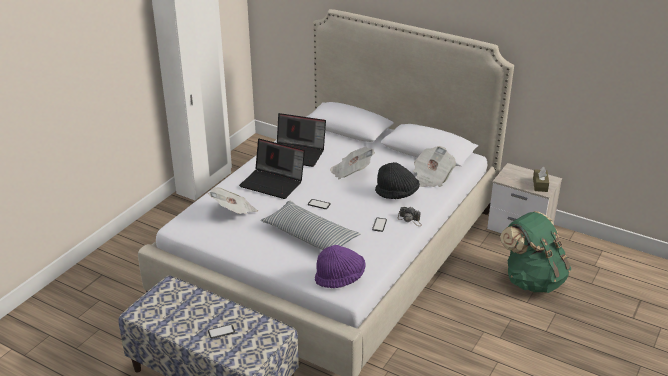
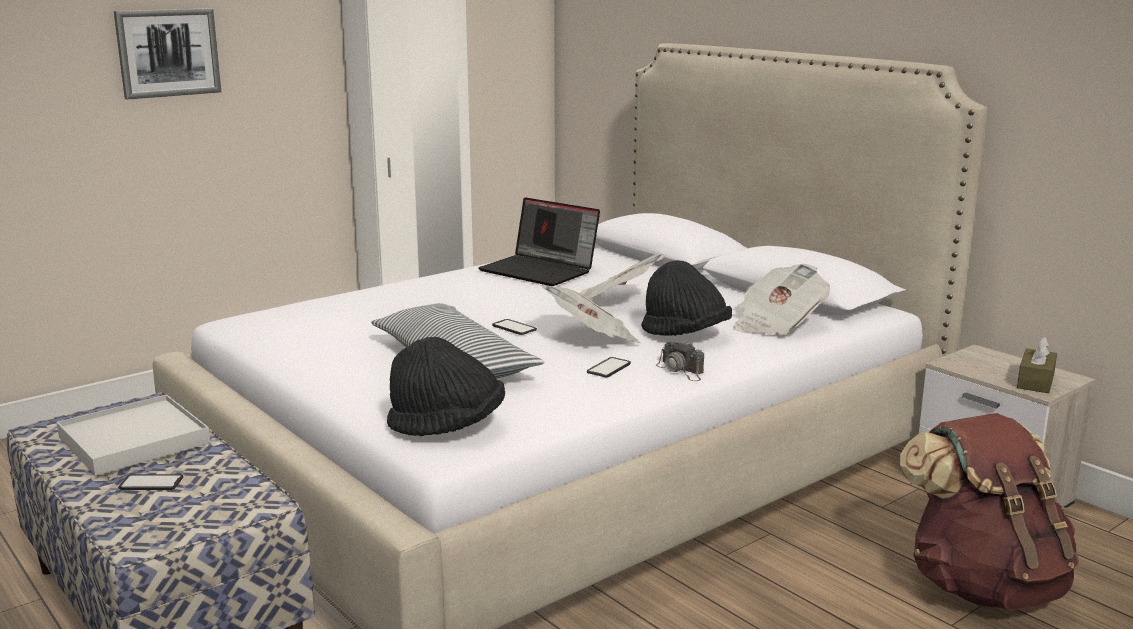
camera: 20 degrees right, 15 degrees down
(78, 70) = (168, 52): none -> picture
(187, 309) = (133, 440): none -> white tray
(234, 211) = (347, 315): newspaper -> newspaper (592, 339)
(273, 183) = (459, 294): laptop -> none
(340, 278) = (448, 427): purple hat -> black hat
(532, 280) = (983, 585): green backpack -> brown backpack

